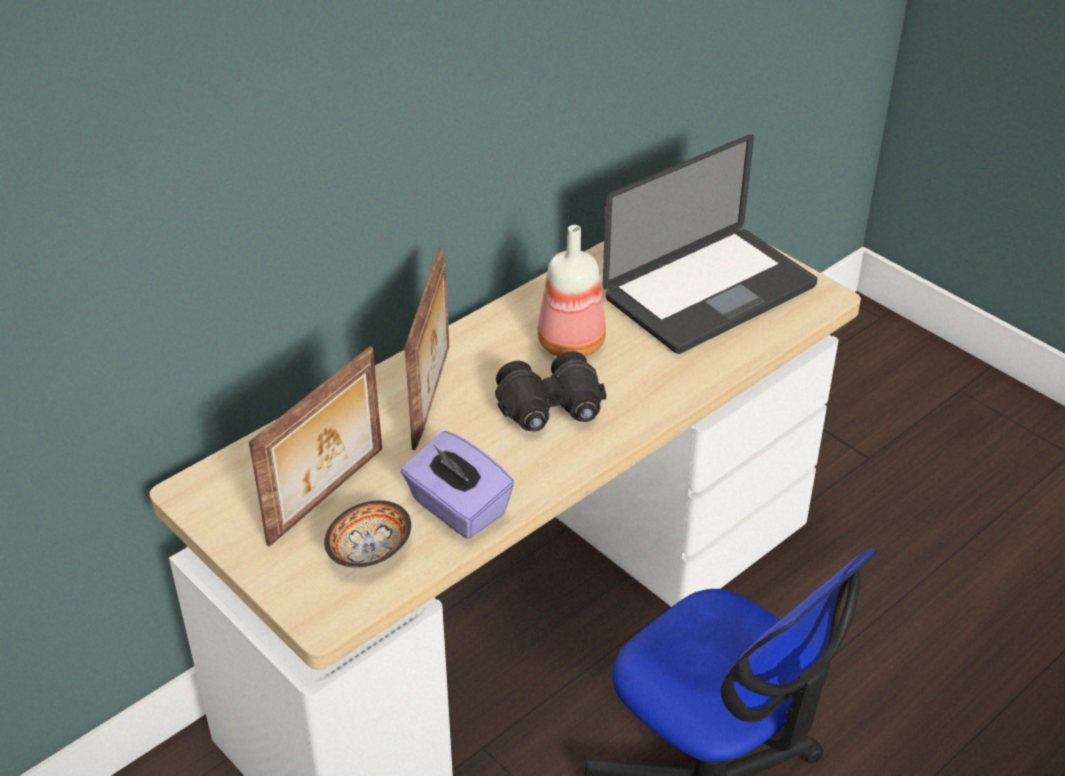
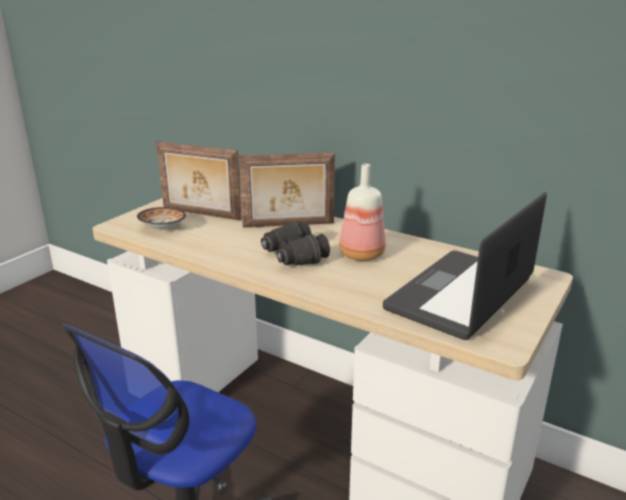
camera: 75 degrees right, 15 degrees down
(457, 508) = (198, 243): purple tissue box -> none
(710, 292) = (460, 295): laptop -> laptop turned 90 degrees clockwise

